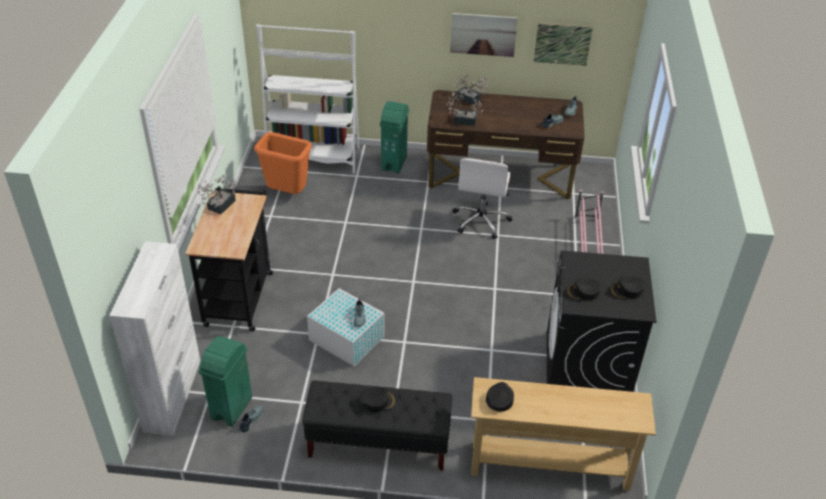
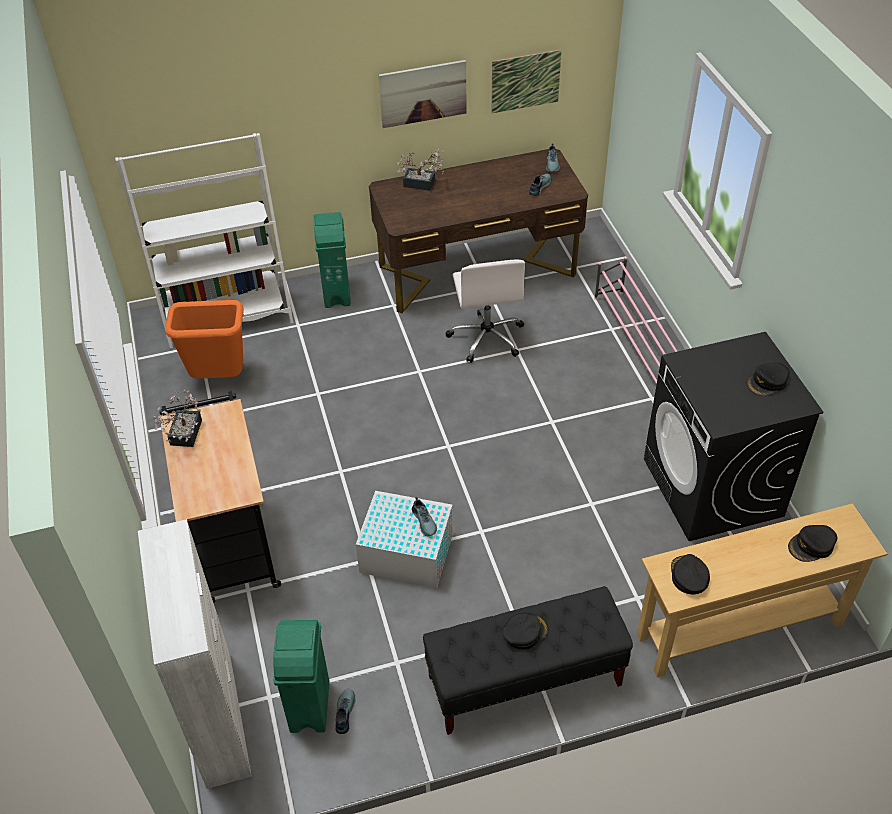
camera: 20 degrees left, 5 degrees up
(462, 120) = (428, 214): potted plant -> none
(583, 292) = (720, 402): black cap -> black cap (811, 546)

